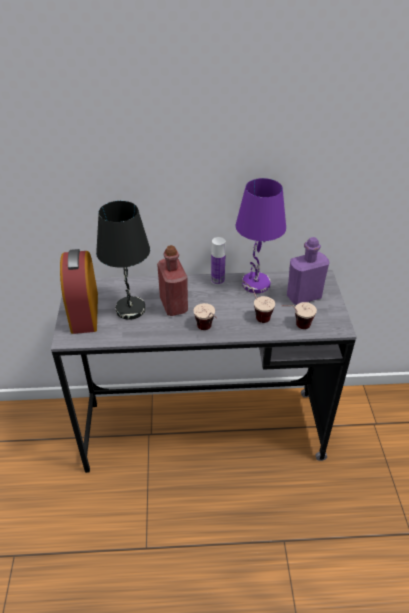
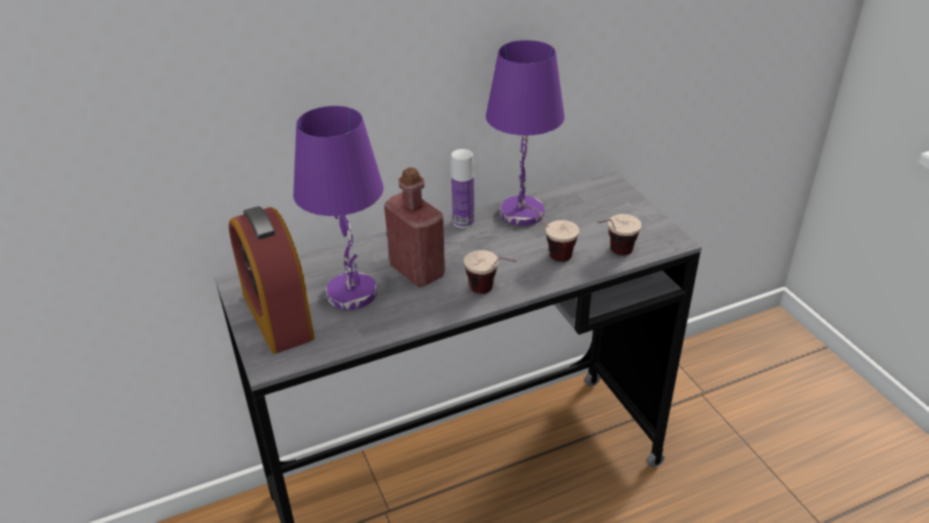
camera: 20 degrees left, 5 degrees down
(131, 309) = (353, 294): black table lamp -> purple table lamp
(304, 296) = (599, 213): purple bottle -> none

